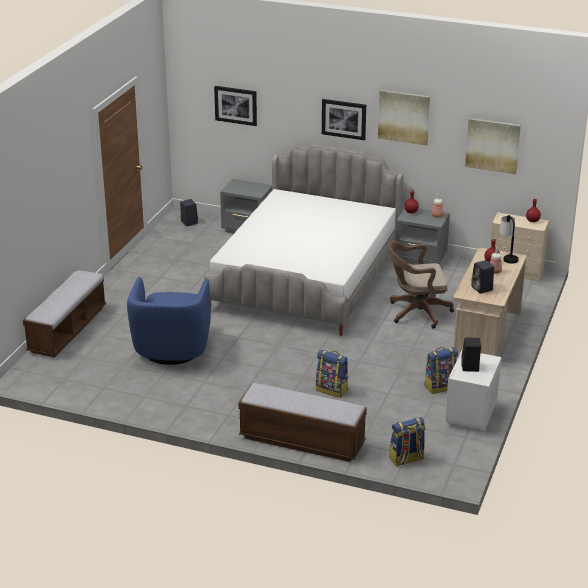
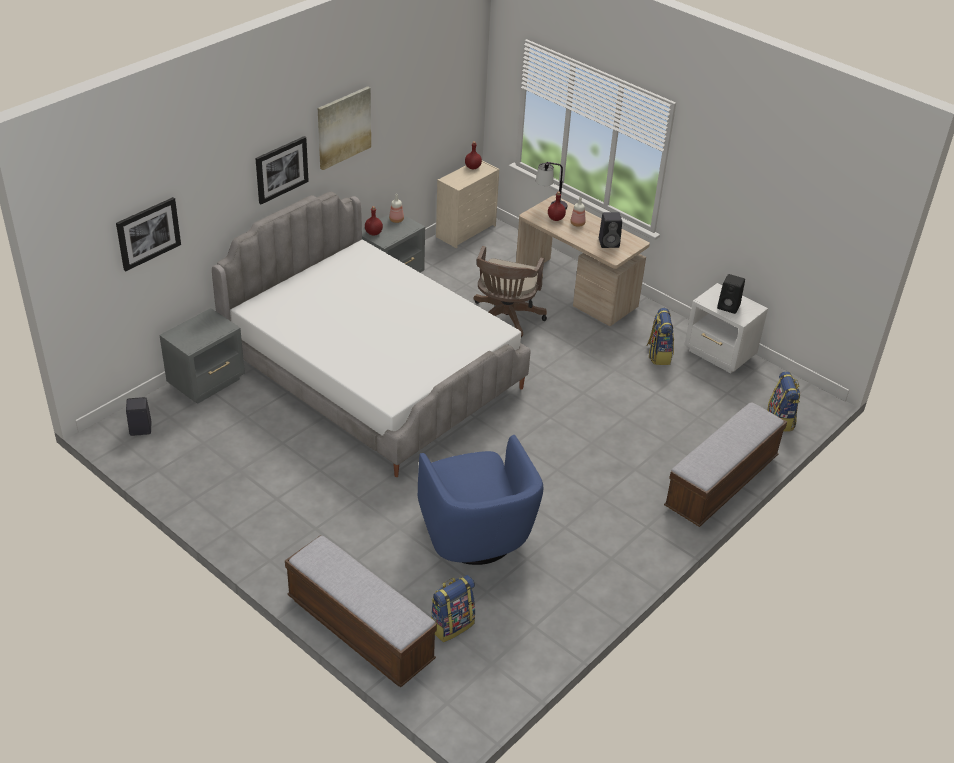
camera: 70 degrees left, 10 degrees up
(171, 350) = (475, 537): blue armchair -> blue armchair turned 45 degrees clockwise
(332, 390) = (631, 430): backpack -> backpack (451, 625)
(492, 145) = (427, 108): picture -> none

